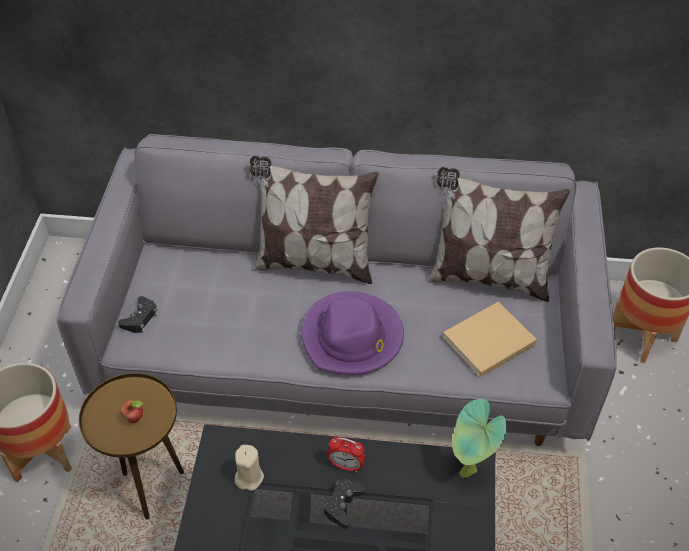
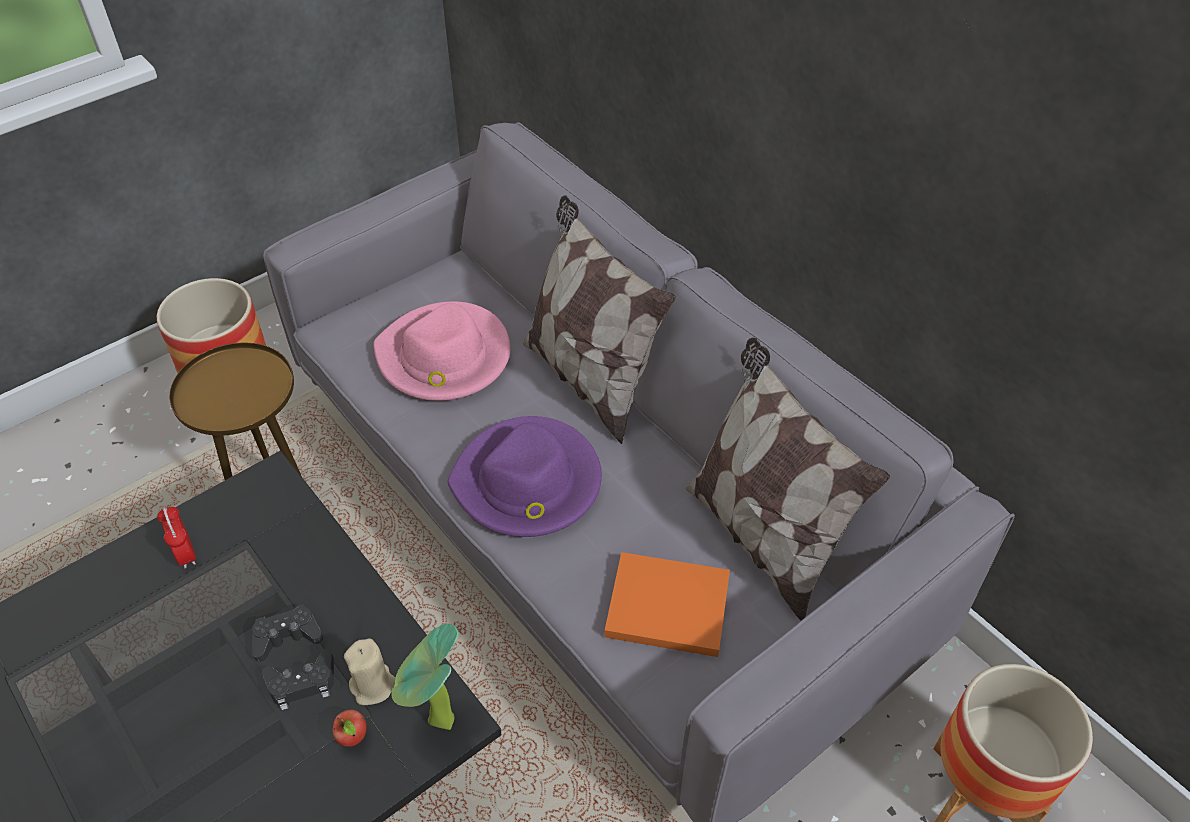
camera: 45 degrees right, 0 degrees up
(135, 418) = (234, 396): apple -> apple (354, 738)
(140, 318) = (368, 315): black game controller -> black game controller (302, 683)
(220, 309) = (444, 357): none -> pink hat
(249, 477) = (249, 532): beige candle -> beige candle (373, 685)
(346, 465) = (340, 601): alarm clock -> alarm clock (186, 554)
(486, 342) = (663, 606): beige book -> orange book

